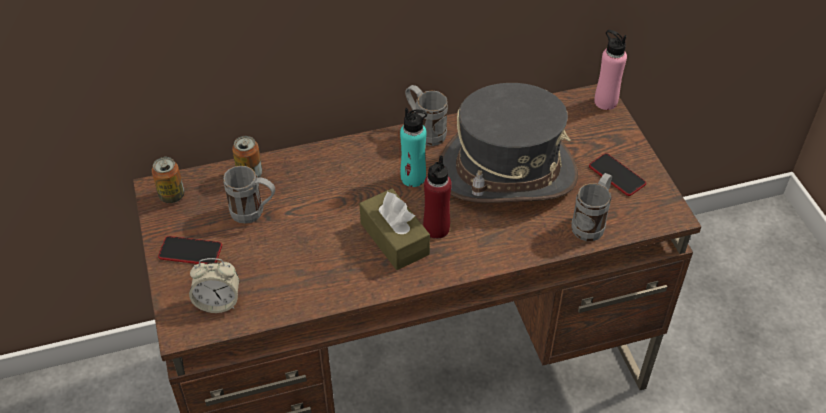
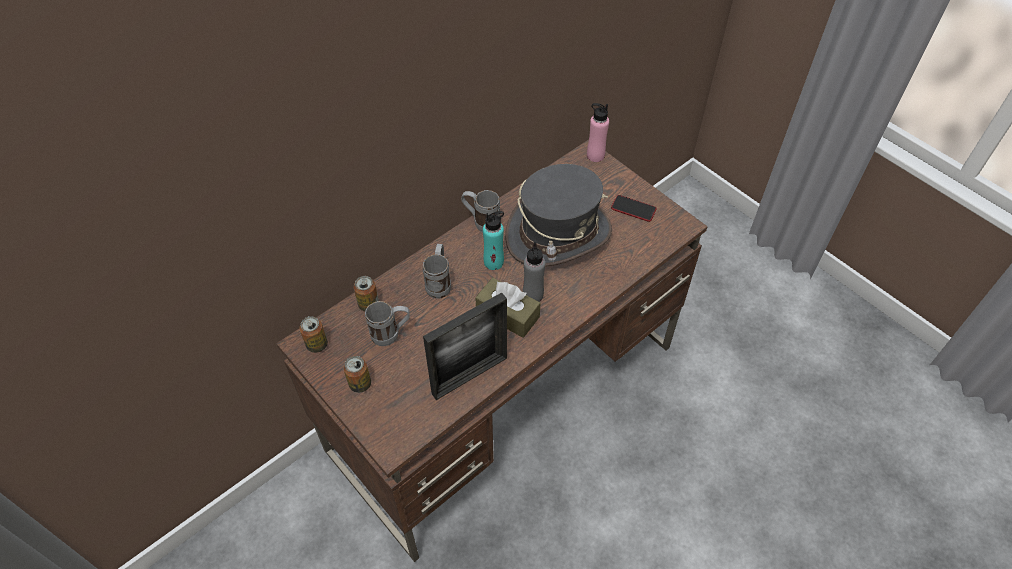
camera: 25 degrees left, 5 degrees up
(190, 252) = (360, 384): phone -> can
(218, 302) = (406, 415): alarm clock -> none
(311, 288) = (469, 376): none -> picture frame
(436, 228) = (533, 295): red bottle -> grey bottle
(592, 223) = (636, 251): grey mug -> grey mug (439, 282)

